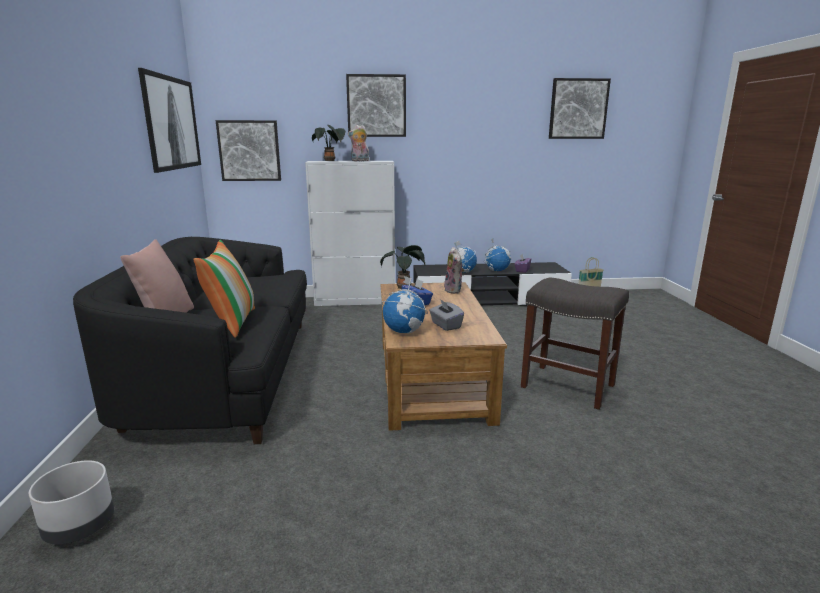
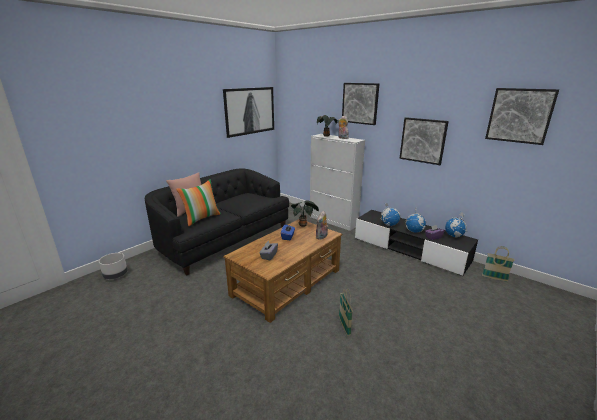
camera: 45 degrees right, 5 degrees up
(249, 151) = (296, 124): picture -> picture (423, 140)
(404, 331) = (247, 250): globe -> globe (454, 236)
(569, 386) = (344, 326): grey stool -> basket

